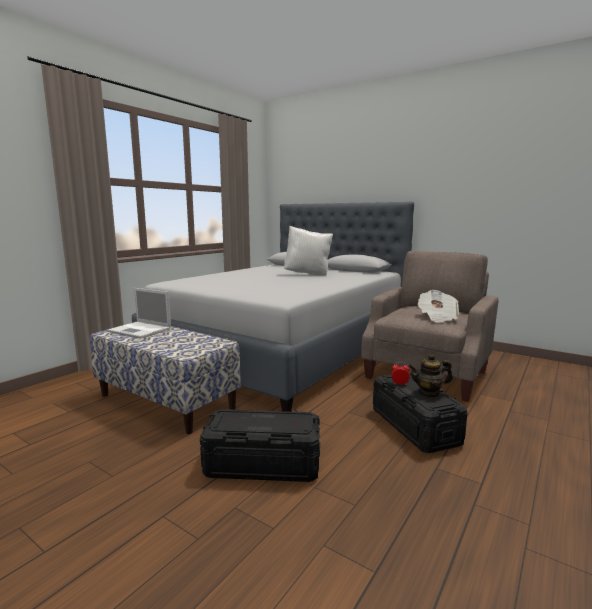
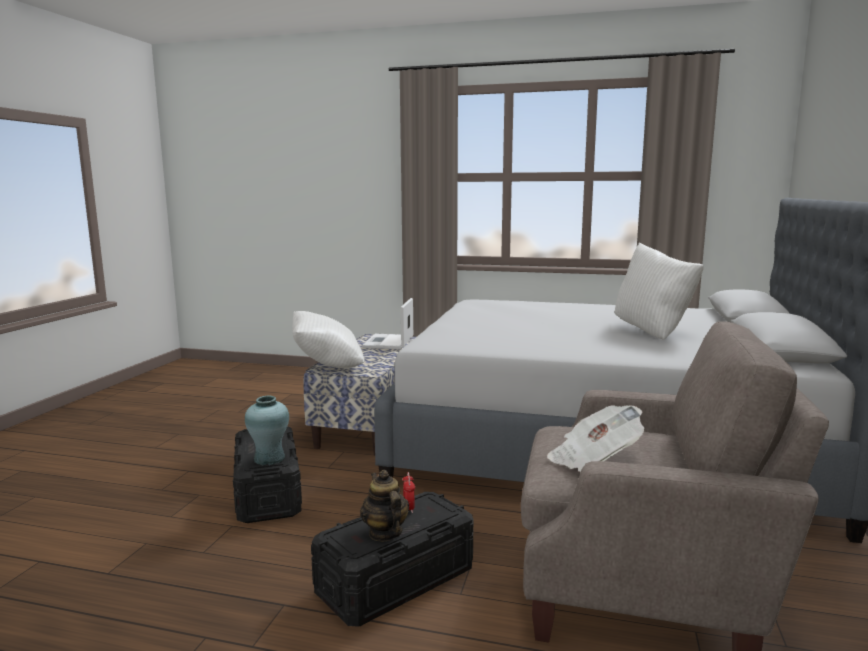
camera: 70 degrees right, 0 degrees up
(181, 353) = (327, 366): none -> white pillow
(295, 420) = (269, 459): none -> turquoise vase

